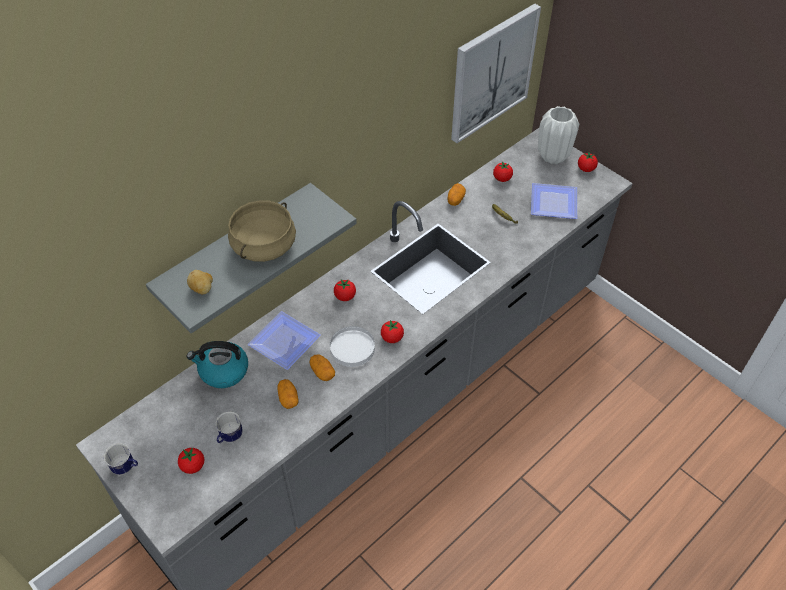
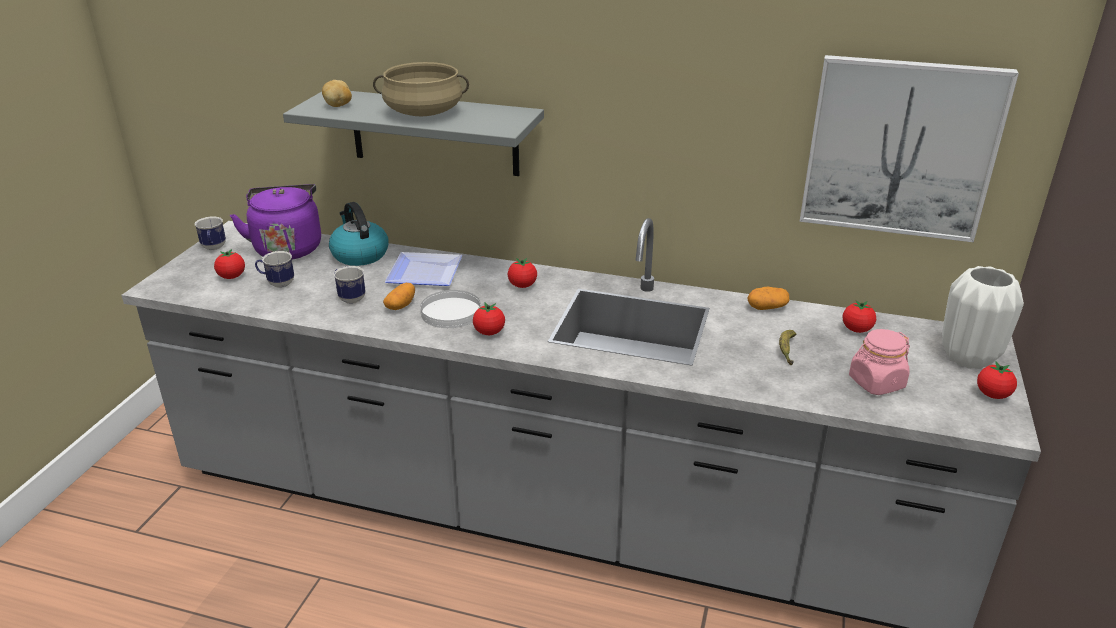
camera: 60 degrees right, 20 degrees down
(170, 414) = (287, 247): none -> purple kettle
(288, 398) = (349, 298): potato -> mug
(552, 201) = (876, 383): plate -> pink jar

